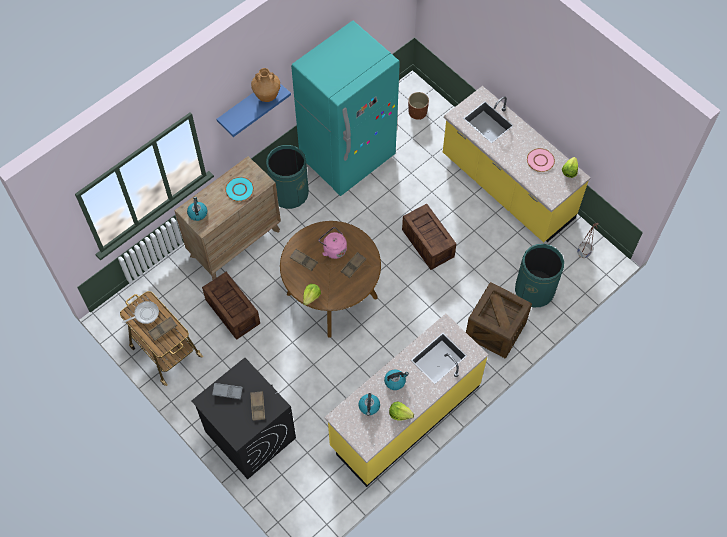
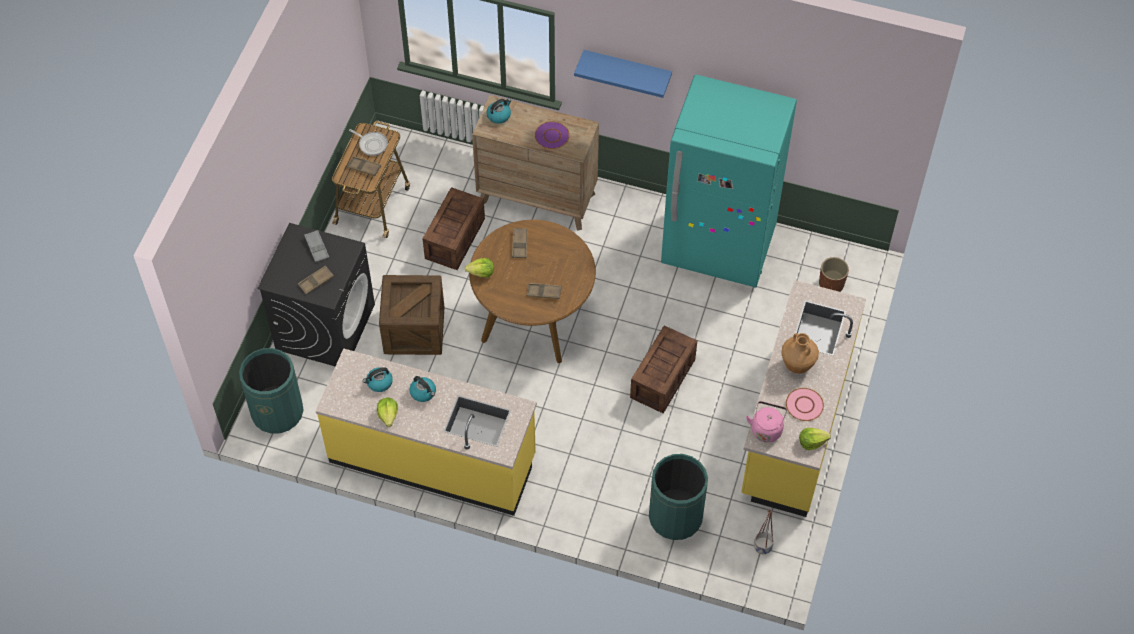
camera: 60 degrees right, 5 degrees down
(239, 190) = (551, 136): turquoise plate -> purple plate
(267, 96) = (643, 77): brown vase -> brown vase (797, 365)
(289, 193) = (633, 215): green trash can -> green trash can (277, 412)
(333, 249) = (552, 264): pink kettle -> pink kettle (766, 428)
(495, 330) = (596, 499): crate -> crate (414, 330)

